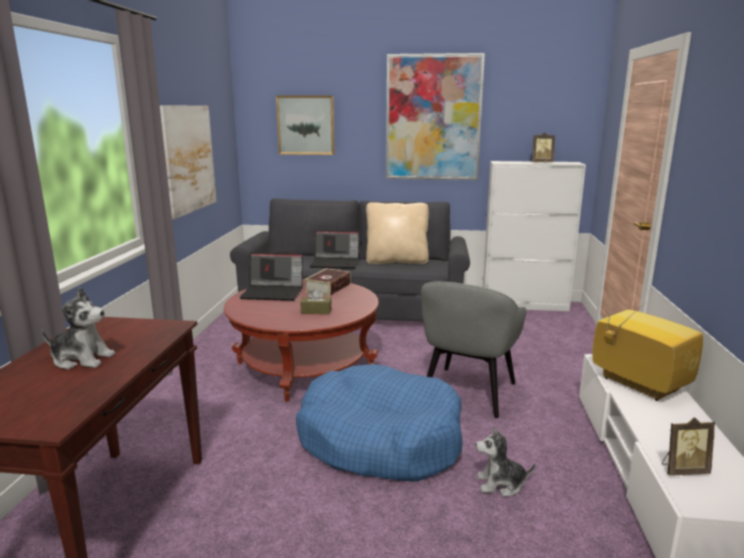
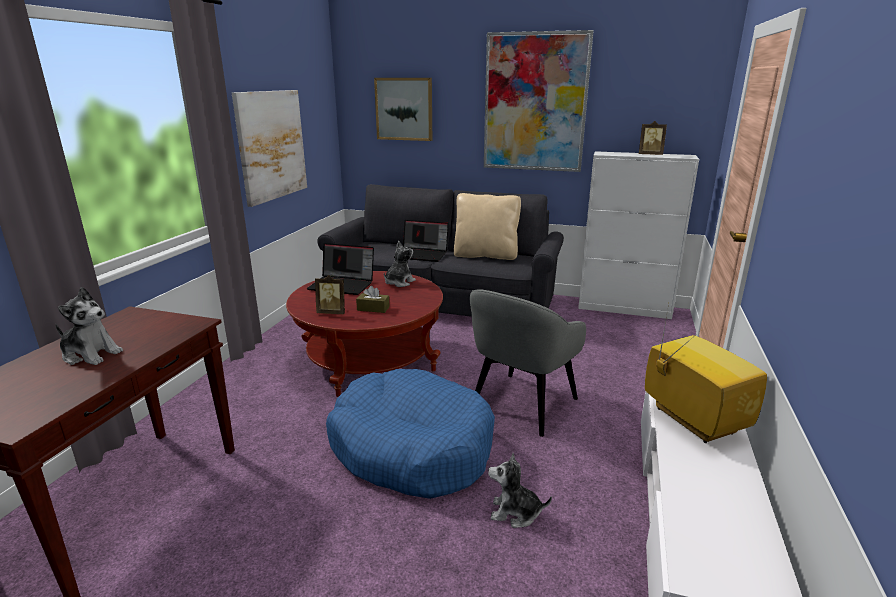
camera: 10 degrees right, 5 degrees up
(328, 288) = (399, 282): book -> plush toy
(683, 470) = (696, 533): picture frame -> picture frame (332, 312)

